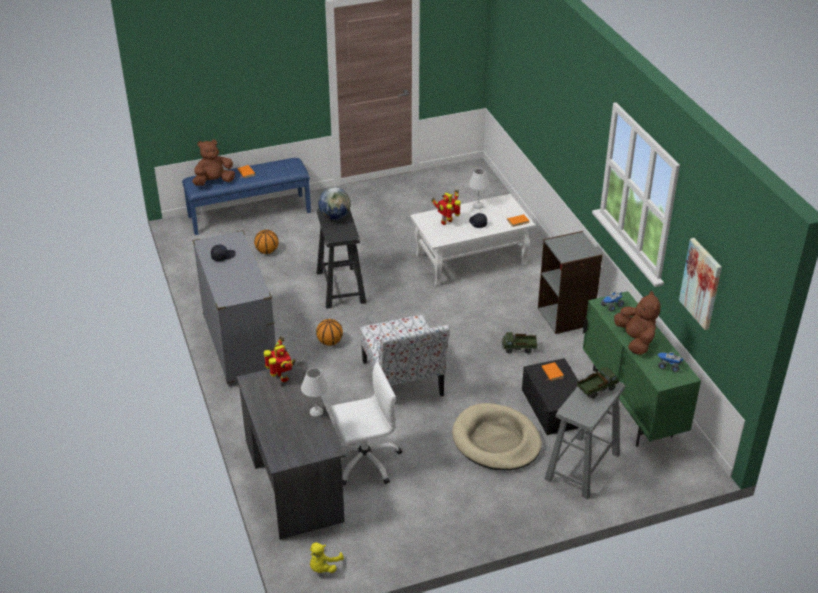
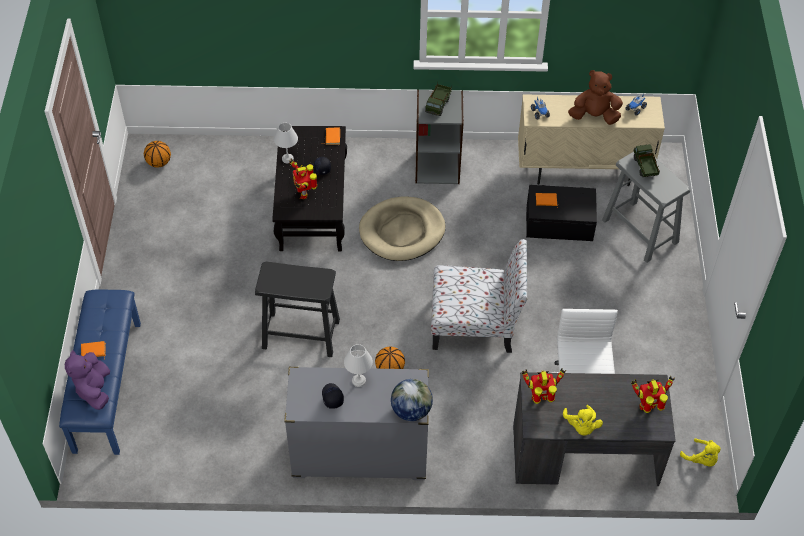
camera: 70 degrees left, 15 degrees up
(214, 182) = (94, 389): brown plush toy -> purple plush toy
(262, 408) = (581, 426): none -> yellow plush toy
(267, 251) = (195, 386): basketball -> basketball (159, 163)
(301, 448) = (648, 407): none -> toy robot
(316, 412) = (602, 382): white table lamp -> white table lamp (359, 381)
(335, 217) = (282, 279): globe -> globe (411, 410)
(470, 261) = (312, 209): white coffee table -> black coffee table
(496, 441) = (587, 279): beige dog bed -> beige dog bed (402, 231)
(519, 349) = (469, 218): toy truck -> toy truck (438, 105)
(631, 409) = (582, 171): green cabinet -> beige cabinet
(701, 283) = (613, 33): picture -> none

